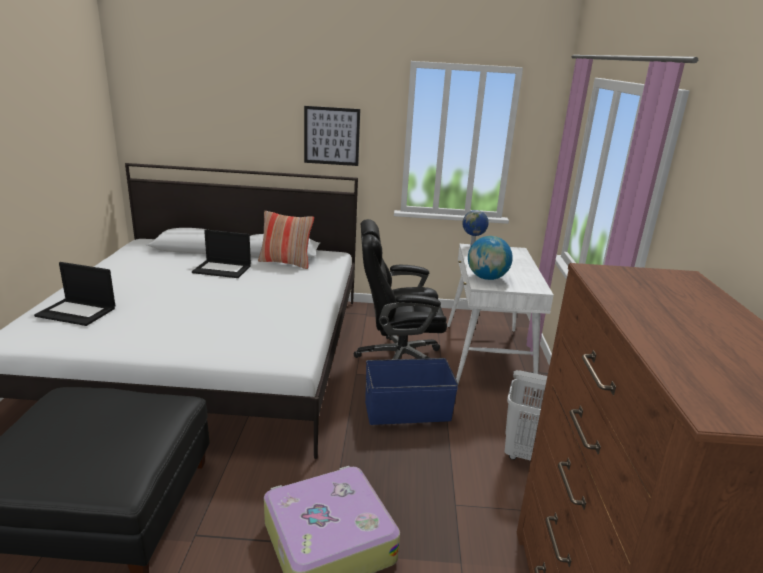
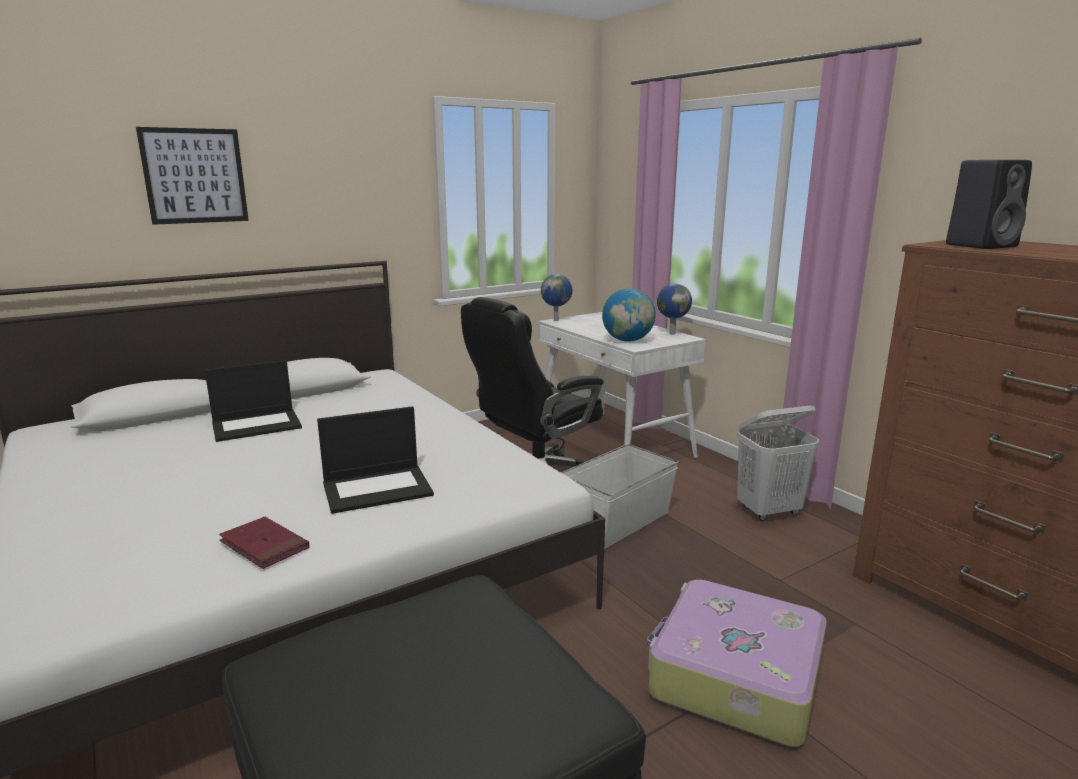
camera: 35 degrees left, 5 degrees down
(77, 312) = (113, 544): laptop -> laptop (378, 488)
(121, 337) = (264, 546): none -> red book
(286, 262) = (334, 396): pillow -> none
(331, 136) = (341, 206): picture -> picture (195, 176)
(408, 411) = (618, 521): blue storage box -> white storage box
(536, 282) = (672, 333): none -> globe
(631, 283) = (981, 246): none -> black speaker

